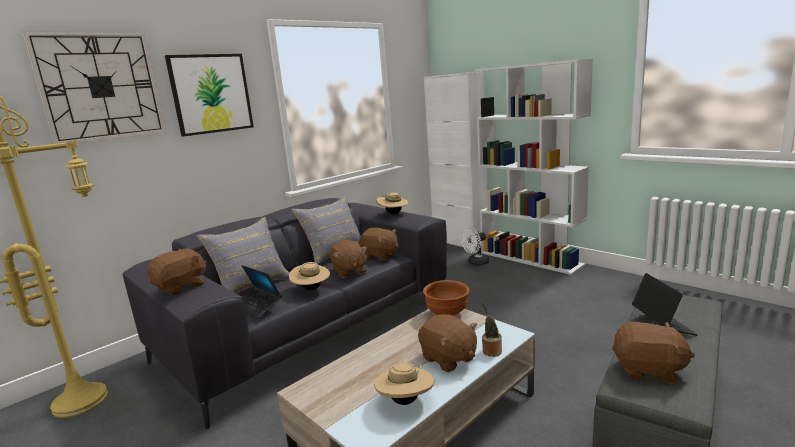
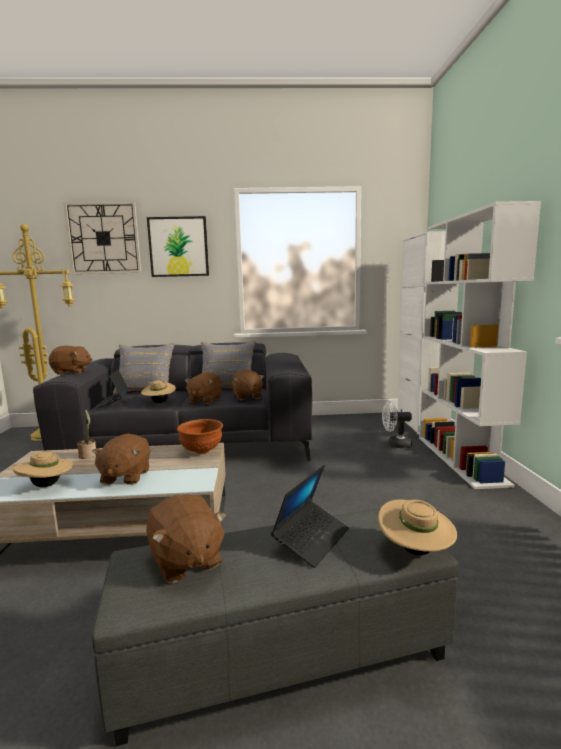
camera: 40 degrees right, 5 degrees down
(393, 214) = (282, 364): beige hat -> beige hat (415, 551)
(491, 350) = (156, 485): potted plant -> potted plant (88, 455)

